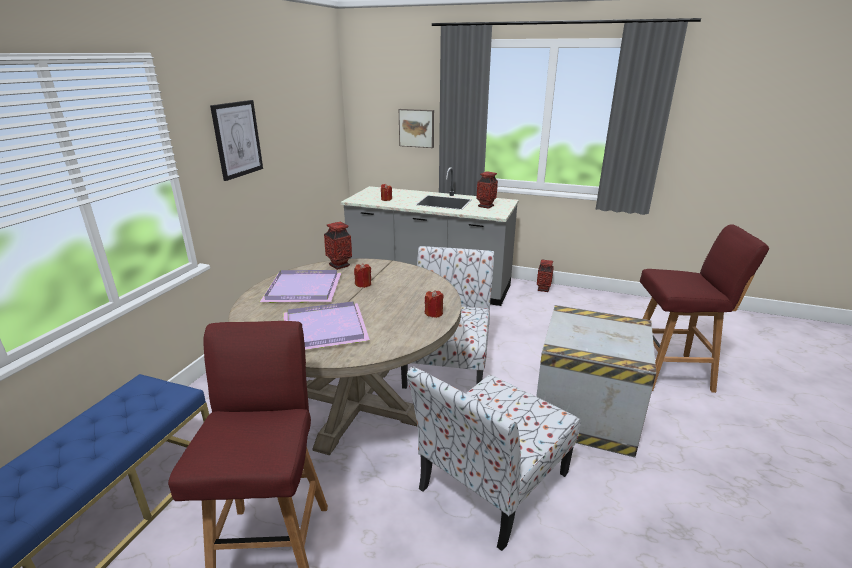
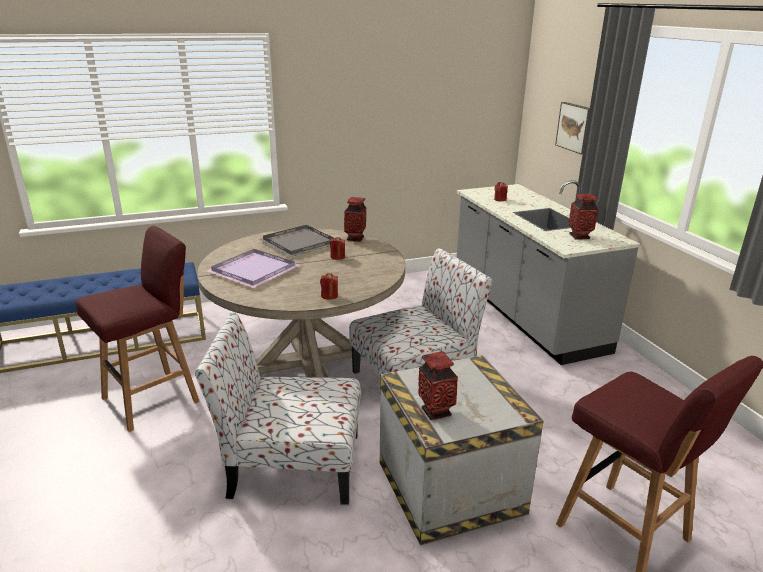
camera: 50 degrees right, 0 degrees up
(237, 139) = (348, 108): picture -> none
(305, 288) = (301, 243): purple tray -> grey tray
(543, 289) = (647, 377): vase -> vase (436, 412)

